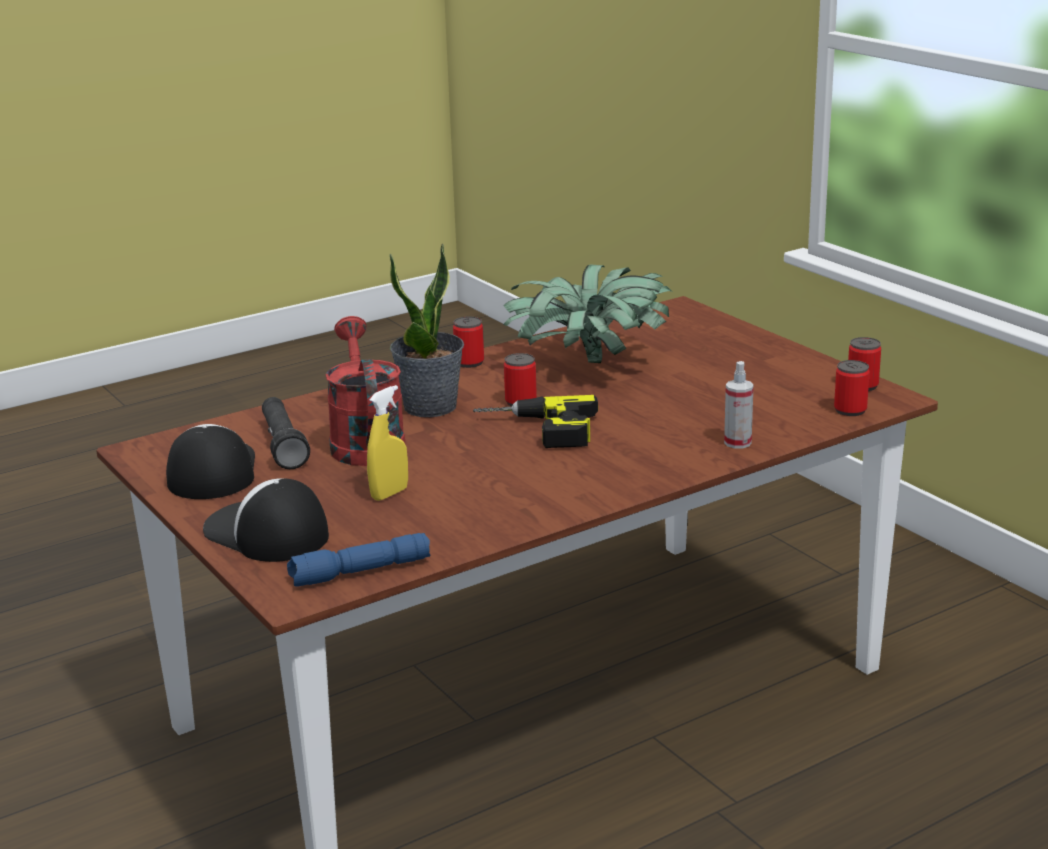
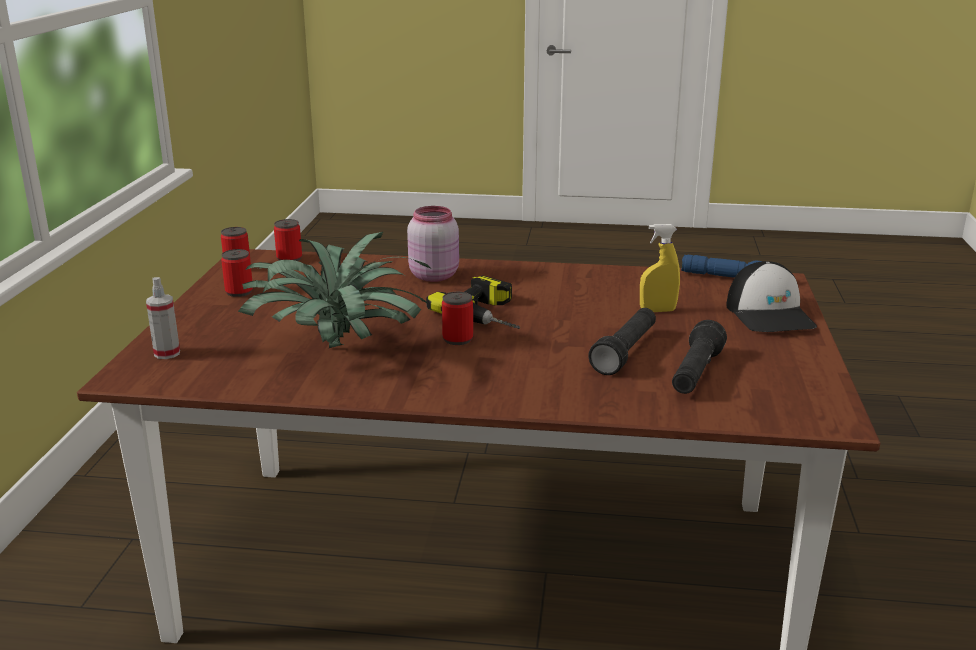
camera: 140 degrees left, 0 degrees up
(211, 472) = (778, 372): cap -> none
(365, 442) = (625, 352): red watering can -> black flashlight
(431, 407) = (530, 362): potted plant -> none
(469, 362) = (420, 394): can -> can (239, 292)
(675, 447) = (434, 275): none -> pink jar
(737, 443) = (395, 266): spray bottle -> spray bottle (167, 353)

